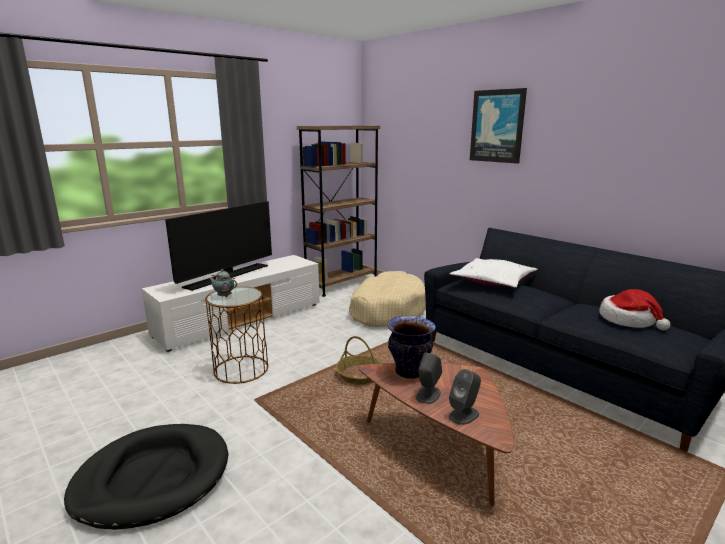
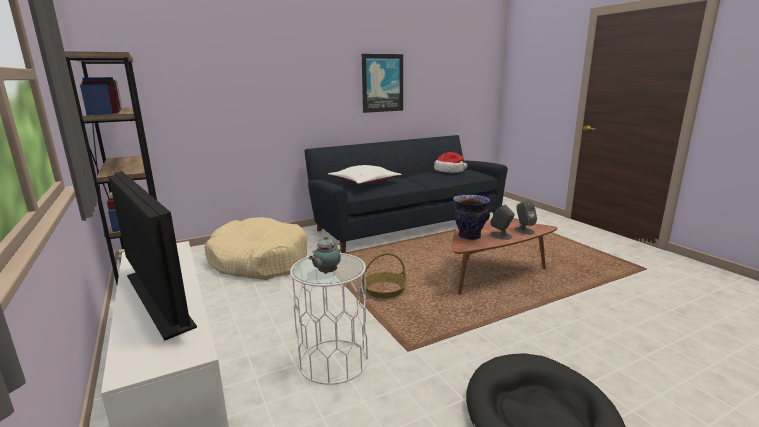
camera: 75 degrees left, 0 degrees up
(241, 369) = (333, 360): brown side table -> white side table
(497, 126) = (291, 58): picture -> picture (382, 83)

